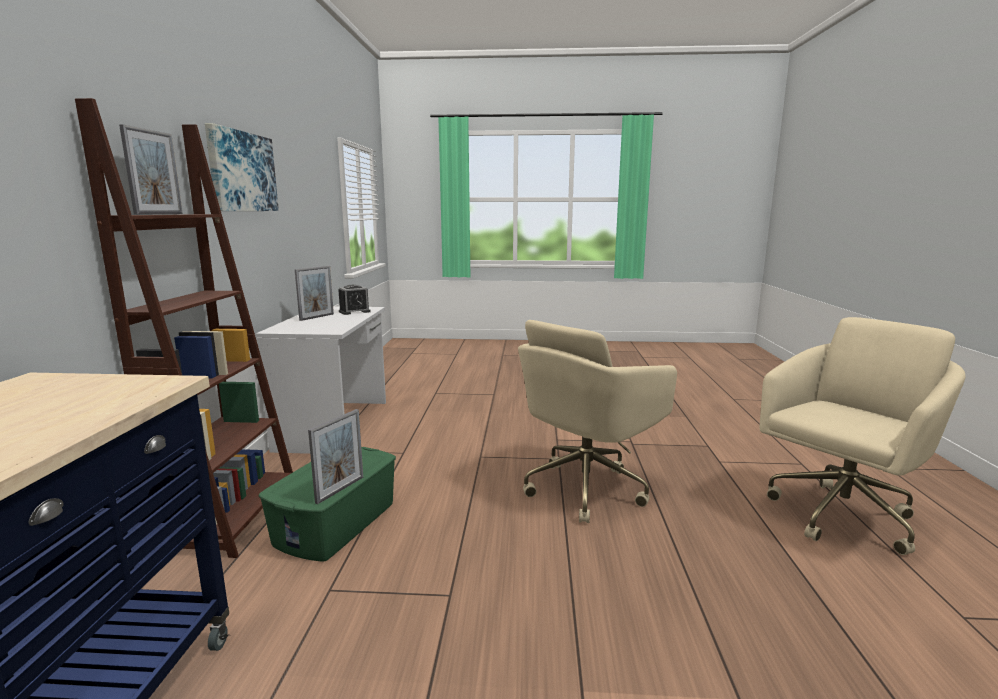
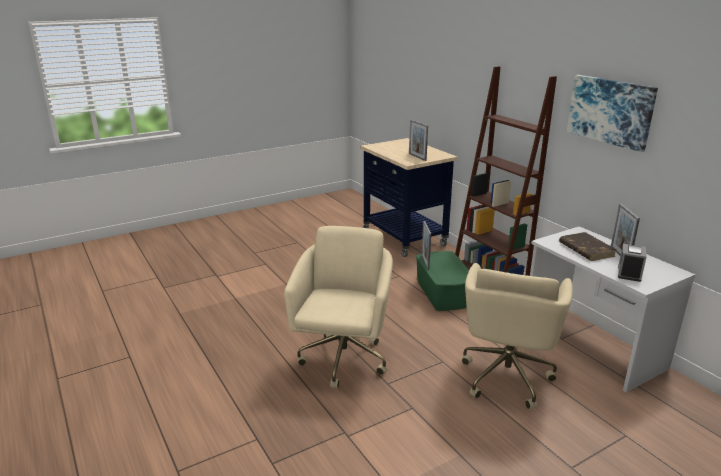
camera: 145 degrees right, 10 degrees up
(159, 214) = (513, 120): picture frame -> picture frame (417, 157)
(325, 323) = (586, 249): none -> brown book
(838, 519) = (168, 402): beige office chair -> beige office chair (506, 376)

